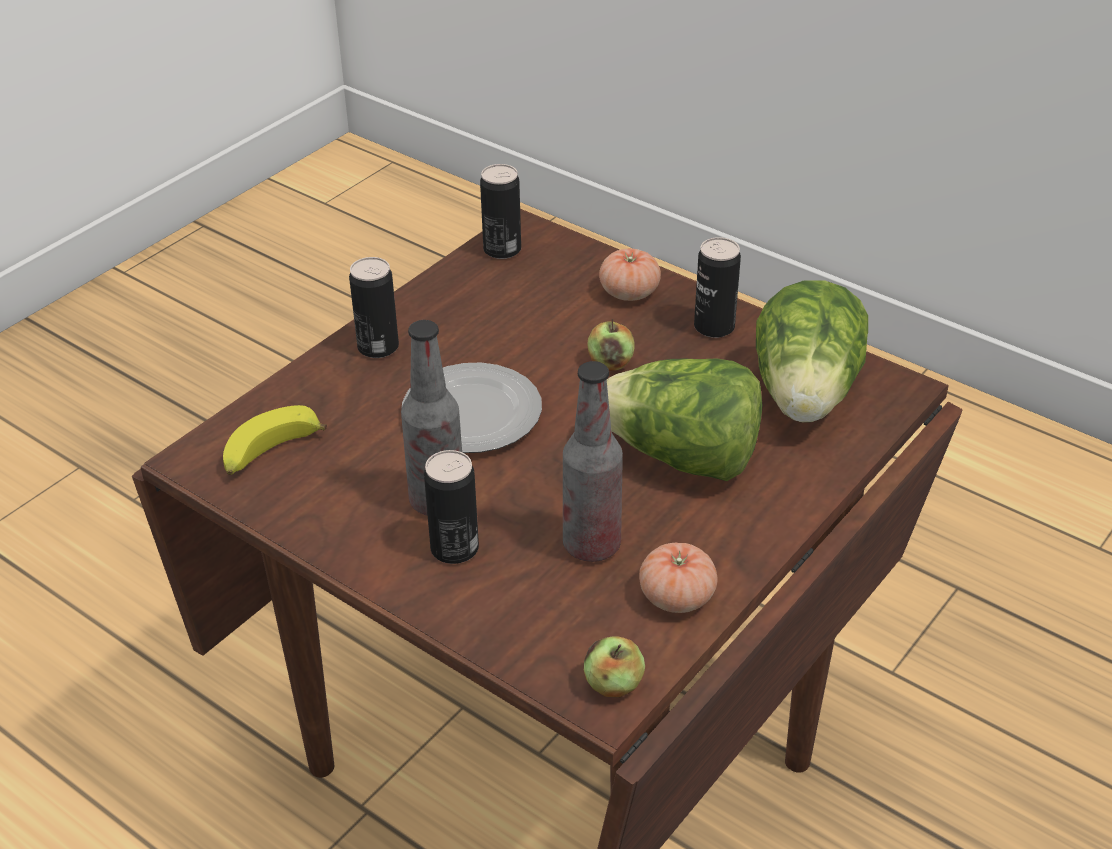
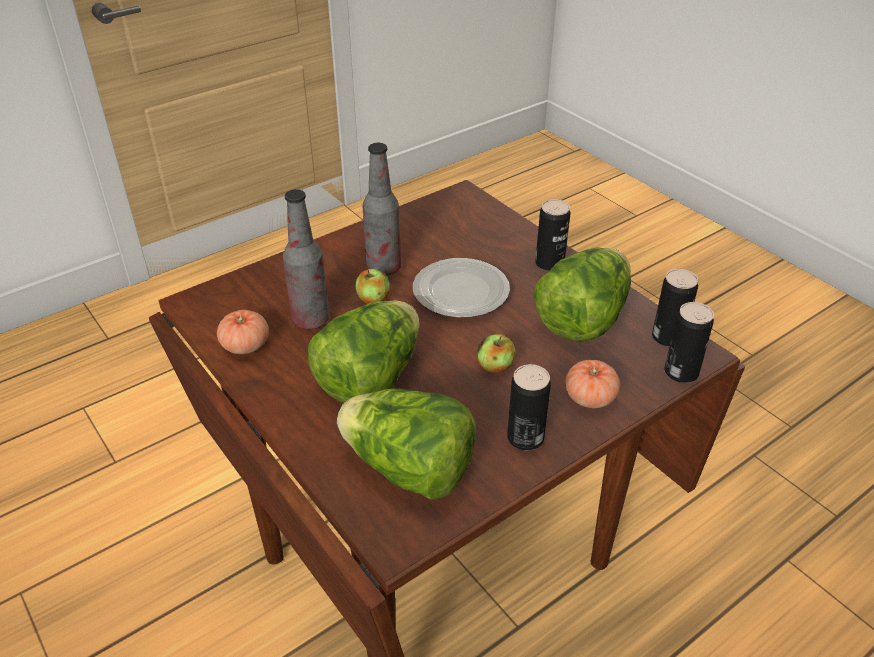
camera: 105 degrees right, 0 degrees up
(270, 454) = (455, 216): banana -> none
(454, 548) = (340, 268): can -> can (681, 372)
(492, 309) = (583, 319): none -> lettuce
(613, 685) = (199, 307): apple -> apple (373, 299)

